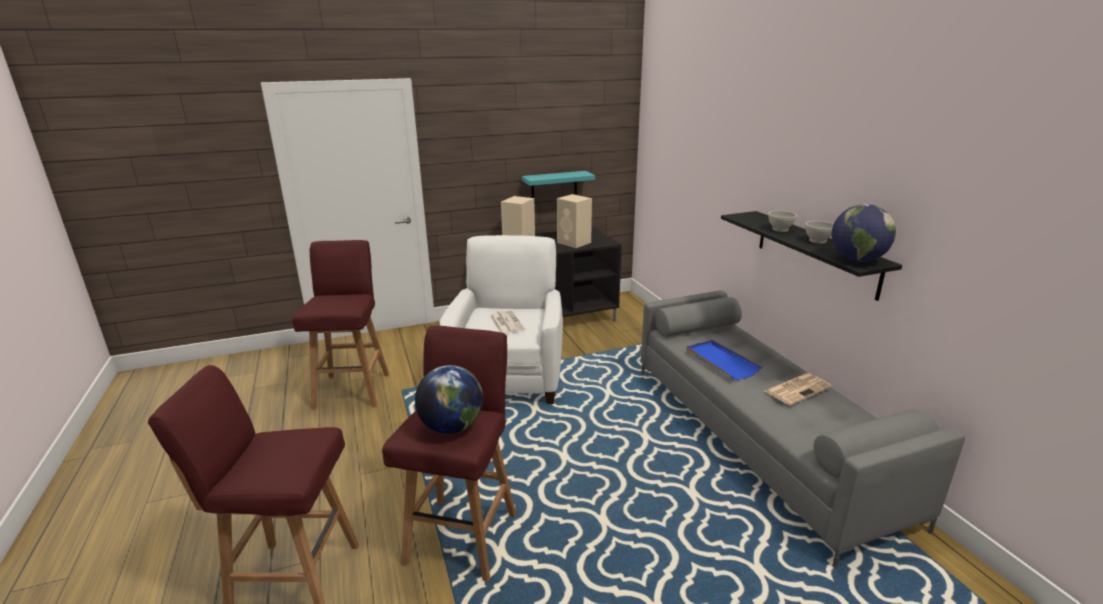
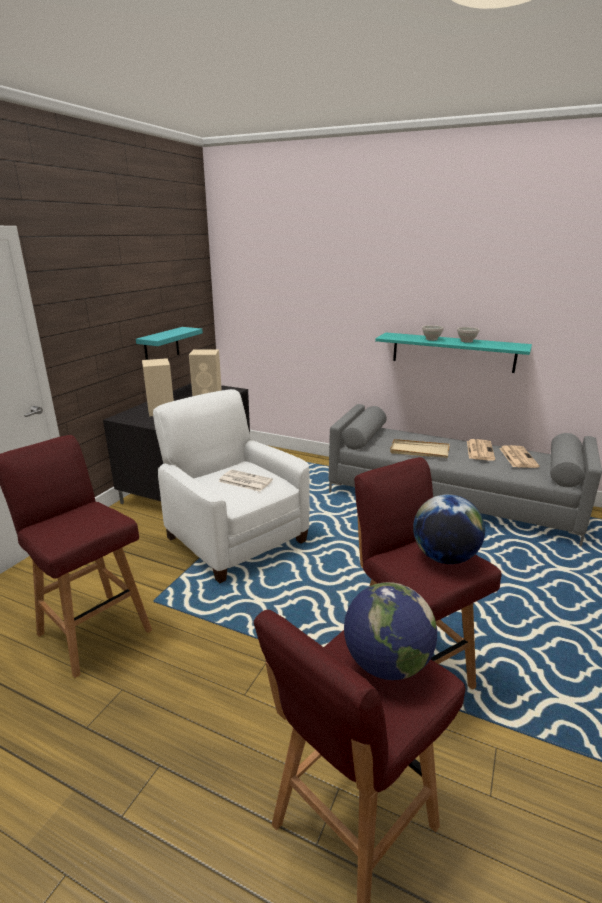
camera: 45 degrees left, 0 degrees up
(721, 362) = (419, 451): blue tray -> beige tray
(815, 252) = (452, 352): black shelf -> turquoise shelf
(832, 416) = (517, 457): none -> newspaper
(857, 260) = (511, 346): globe -> globe (386, 664)

